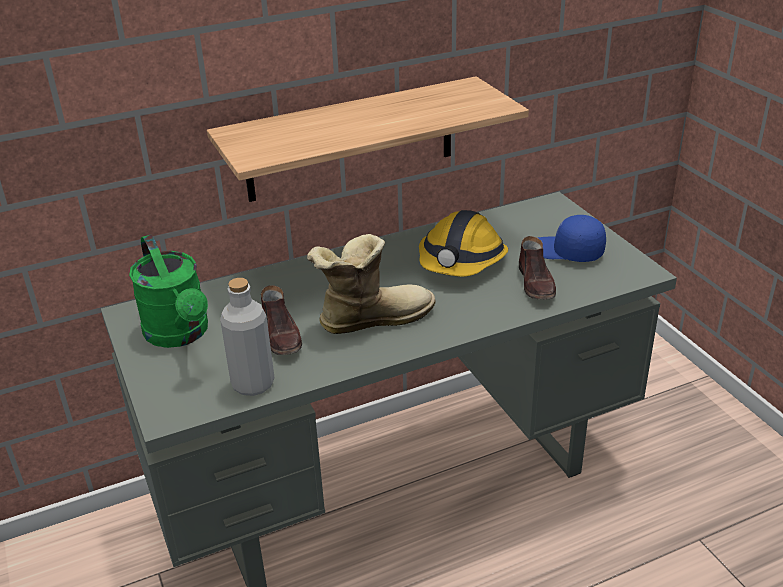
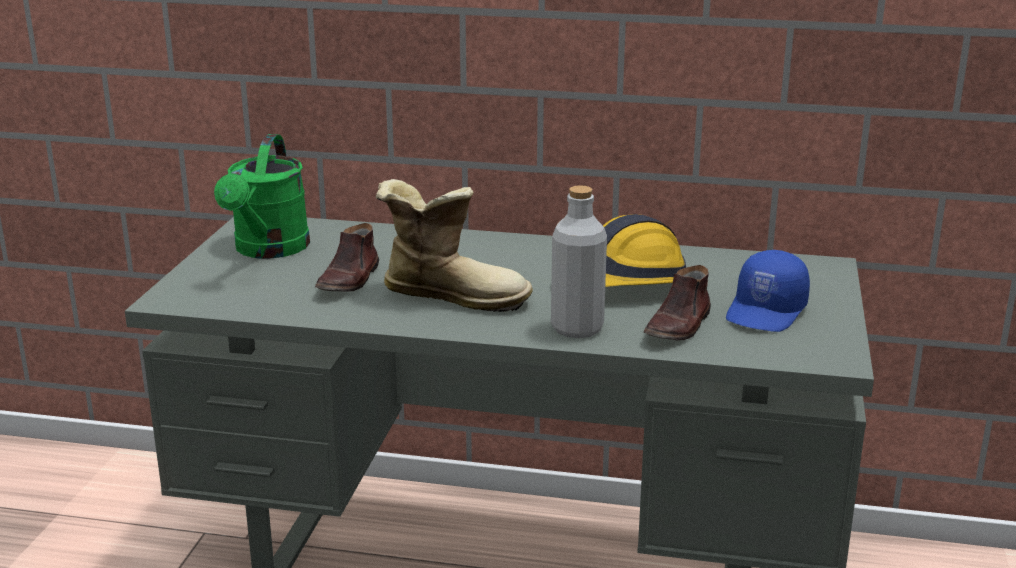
camera: 35 degrees right, 10 degrees down
(253, 384) = (267, 304): grey bottle -> grey bottle (577, 328)
(350, 140) = (550, 99): shelf -> none
(567, 252) = (767, 312): blue cap -> blue cap turned 120 degrees counterclockwise

